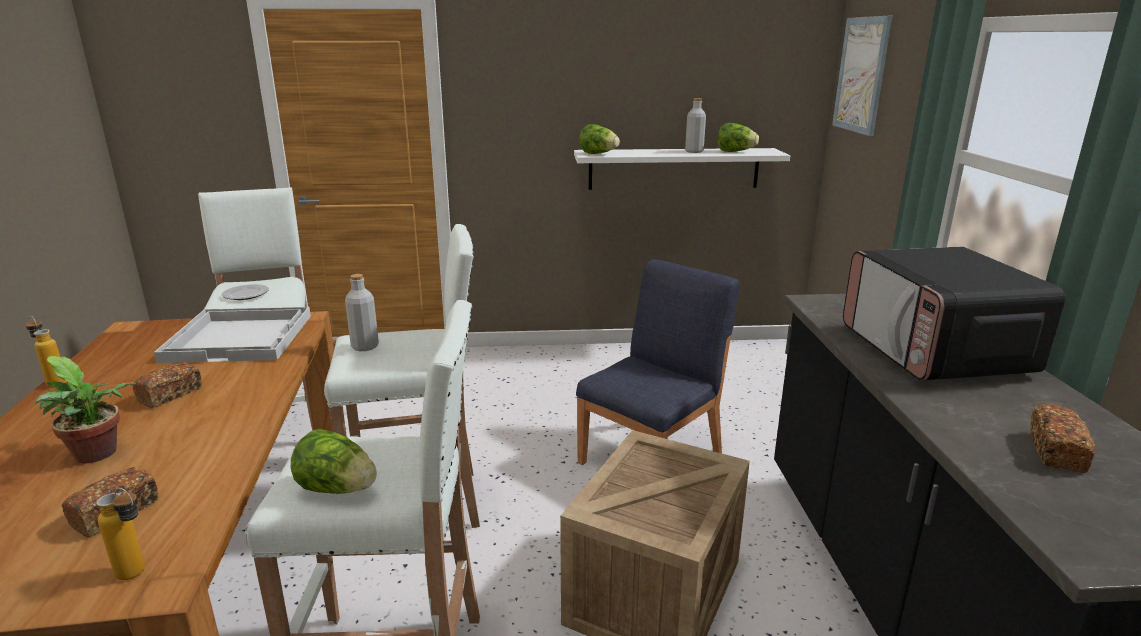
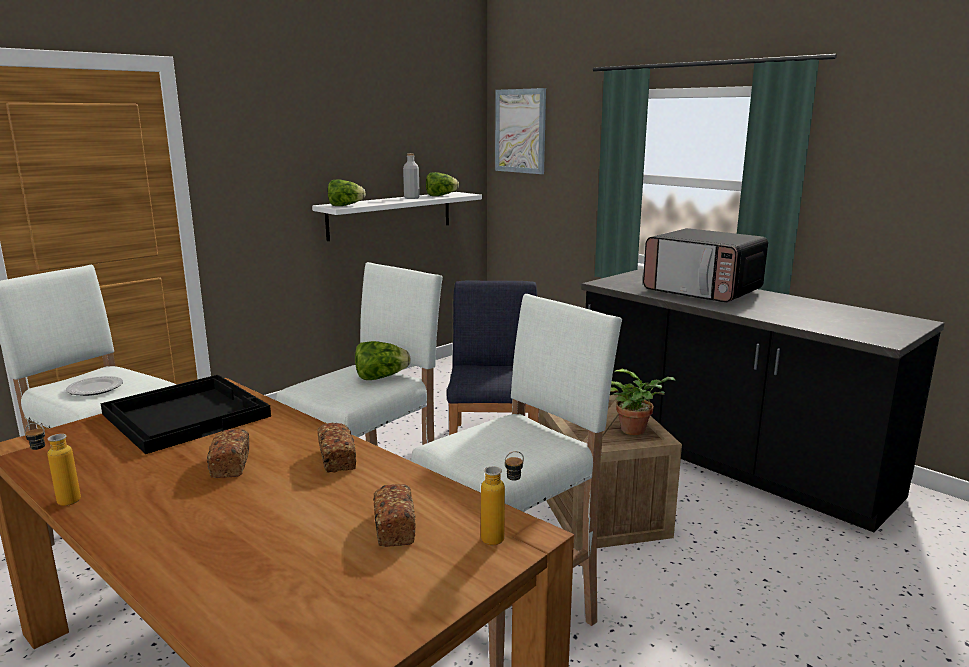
camera: 40 degrees left, 5 degrees down
(98, 455) = (277, 514): potted plant -> potted plant (636, 430)
(241, 337) = (187, 414): white tray -> black tray
(338, 489) = (517, 455): lettuce -> lettuce (381, 377)
(365, 346) = (328, 388): grey bottle -> none
(1056, 452) = (816, 314): bread -> bread (337, 459)

